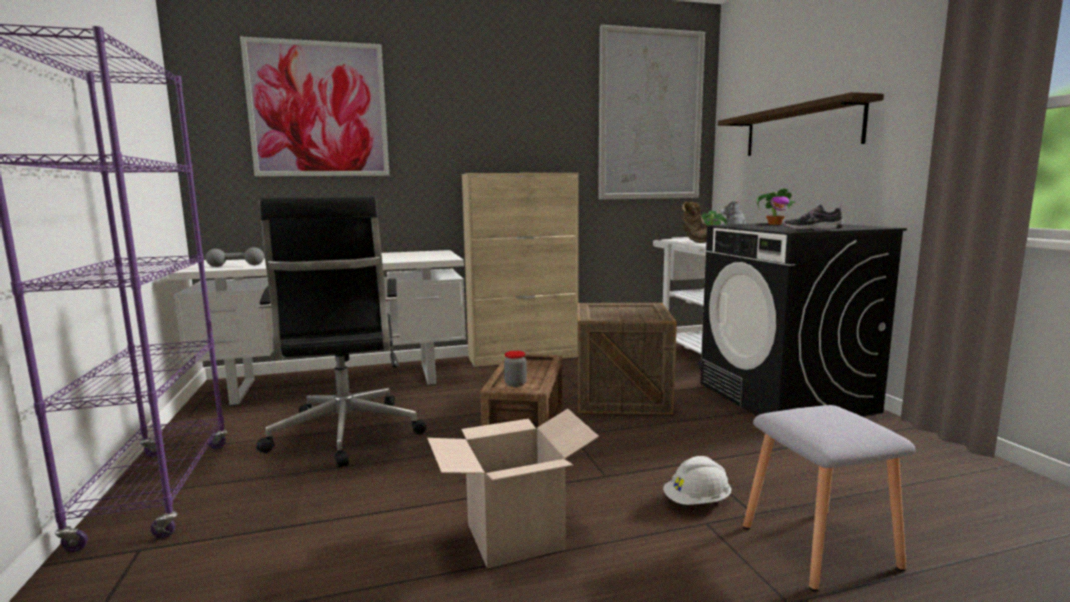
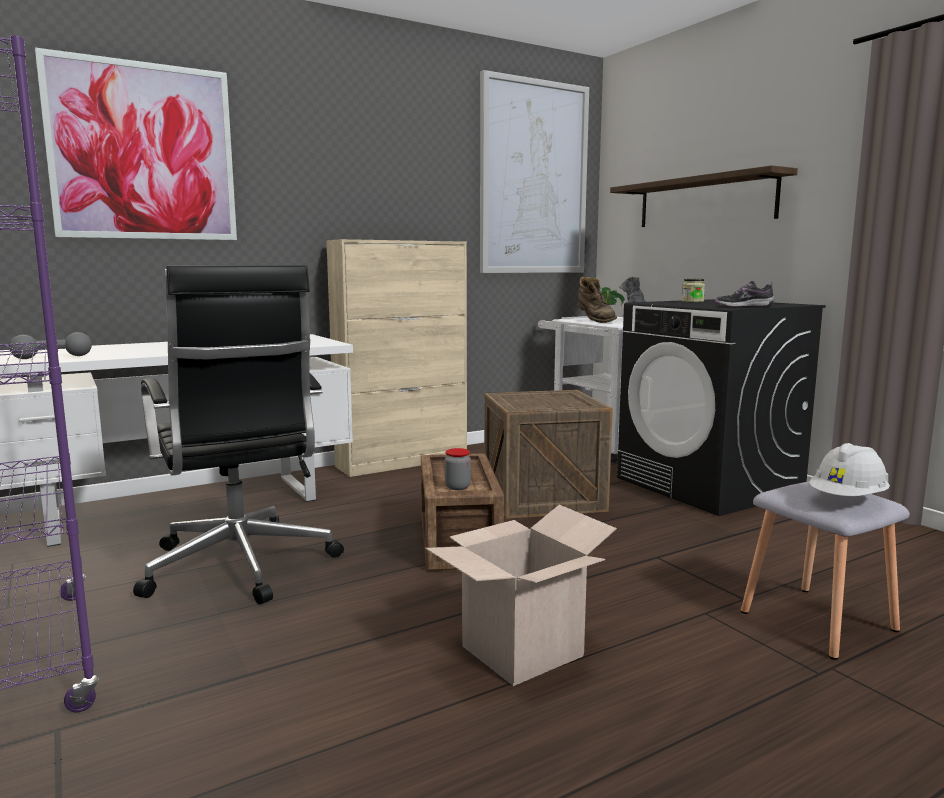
camera: 15 degrees left, 0 degrees up
(697, 502) = (685, 595): white hard hat -> white hard hat (848, 500)
(775, 224) = (692, 301): potted plant -> jar

